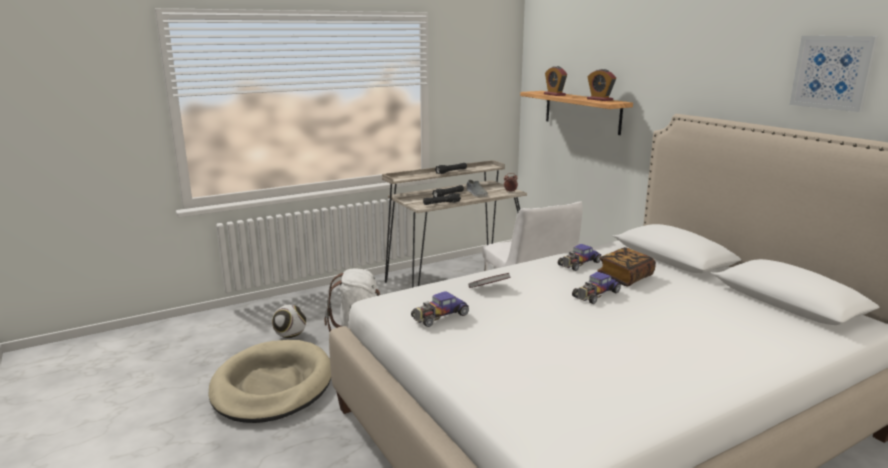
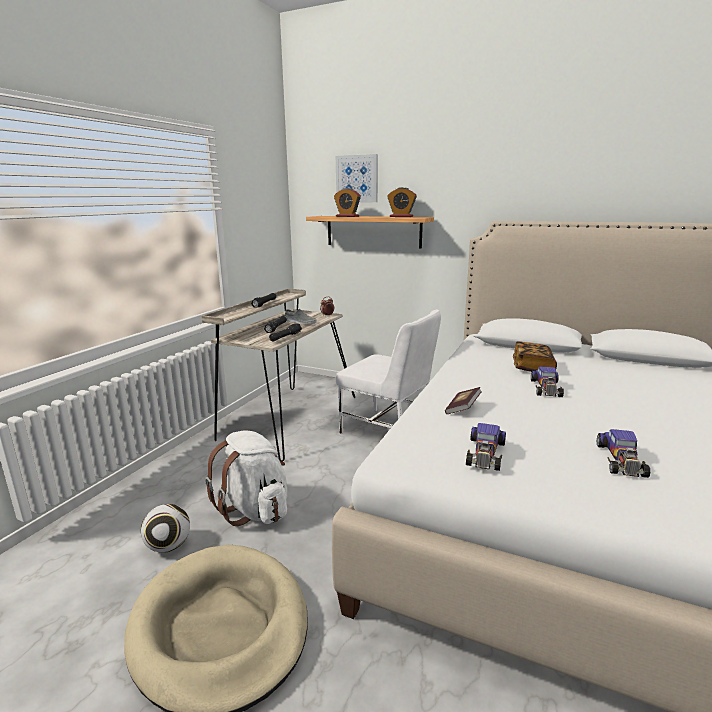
camera: 35 degrees left, 0 degrees up
(579, 263) = (481, 365): toy car -> toy car (621, 460)
(832, 72) = (633, 174): picture -> picture (357, 179)

